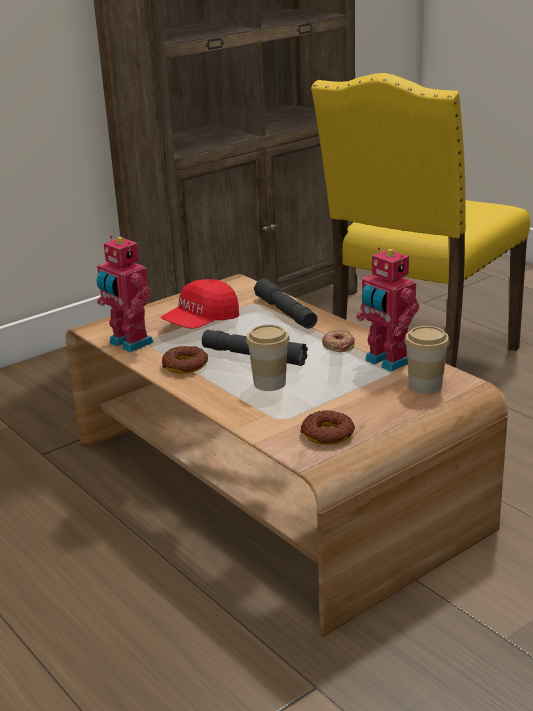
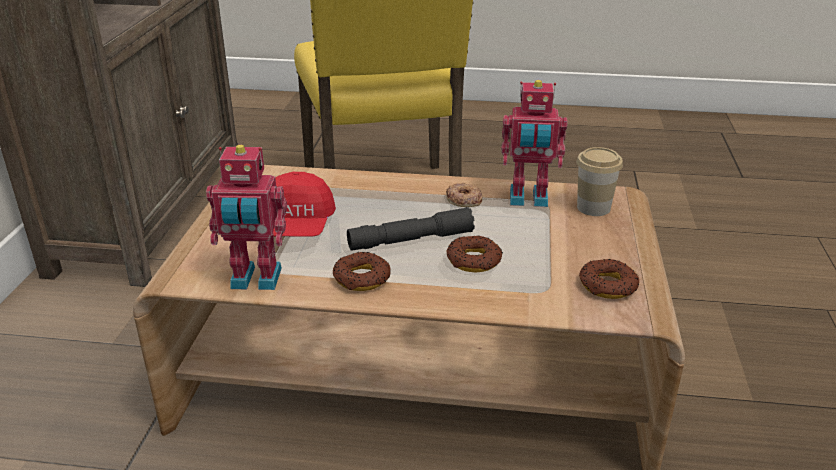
camera: 45 degrees left, 5 degrees up
(269, 383) = (474, 260): cup -> donut
(285, 312) = (361, 186): grey flashlight -> none

